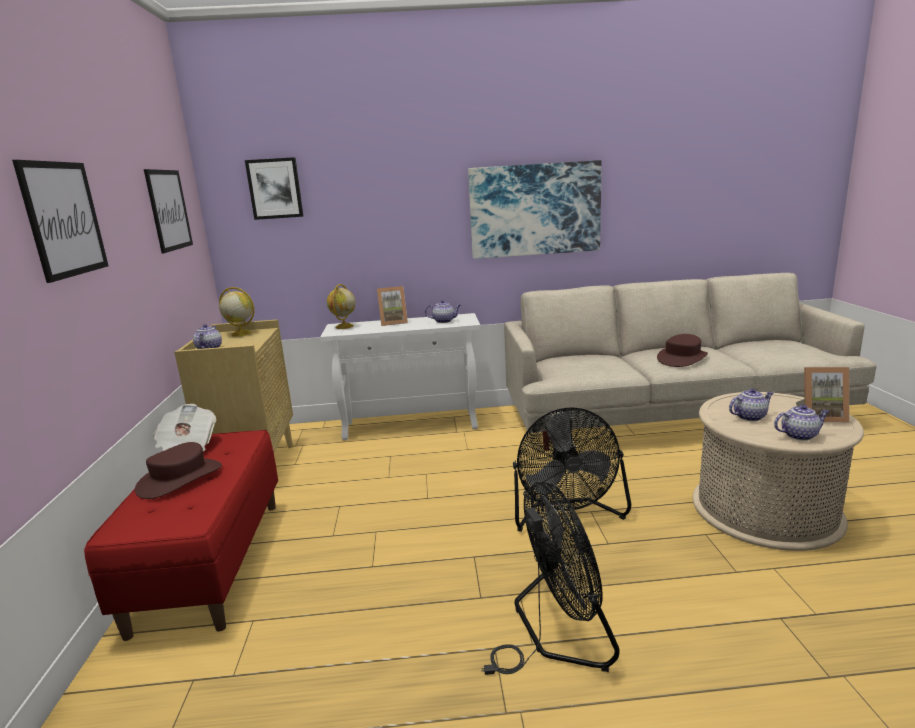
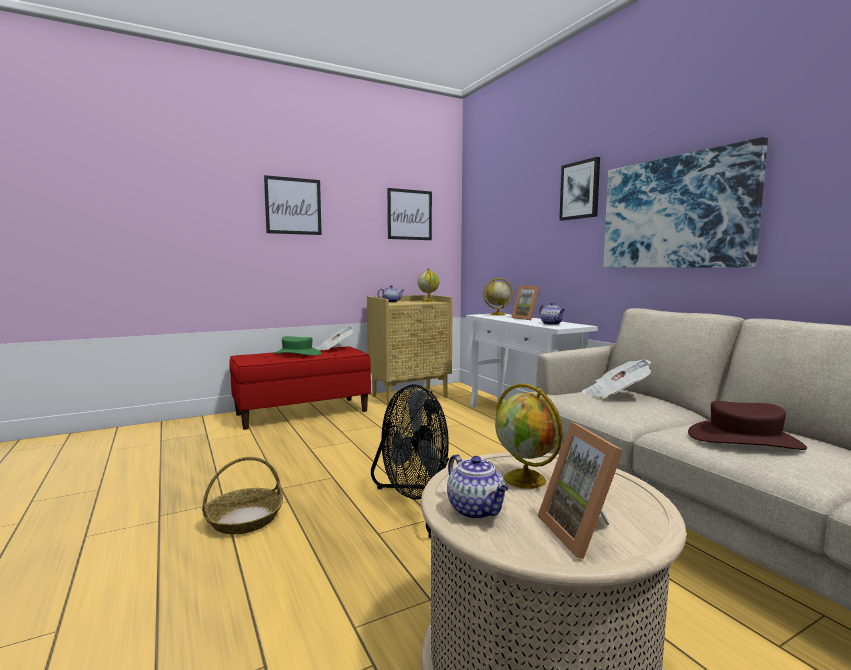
camera: 65 degrees right, 10 degrees down
(180, 478) = (297, 354): brown hat -> green hat
(275, 188) = (491, 203): picture -> picture (580, 190)
(548, 628) = (245, 519): black fan -> basket
(574, 362) = (615, 395): none -> newspaper
(749, 417) = (526, 480): teapot -> globe

